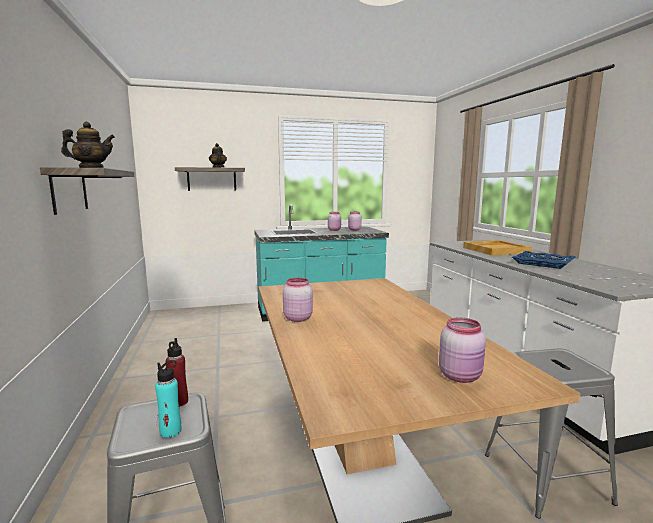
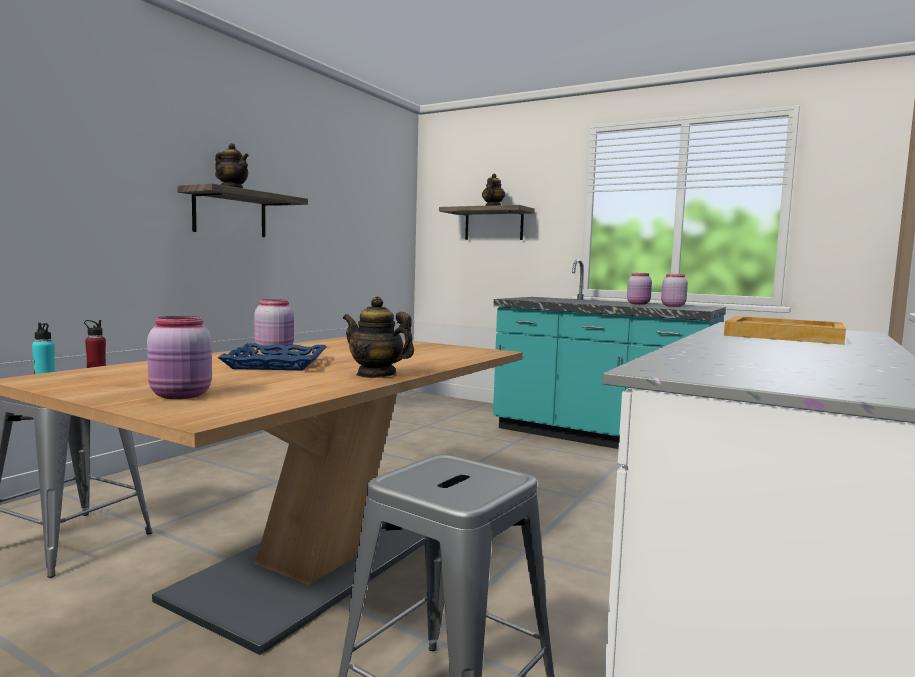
camera: 45 degrees right, 5 degrees down
(428, 318) = (376, 374): none -> teapot
(543, 263) = (761, 348): blue tray -> blue tray (275, 363)

